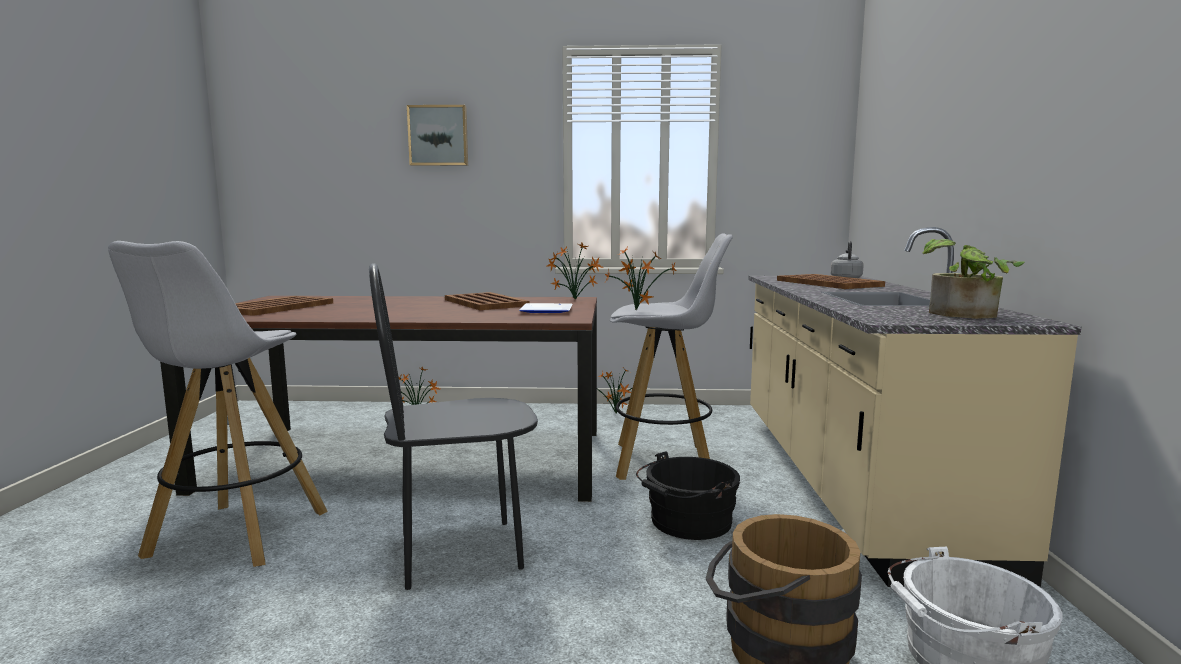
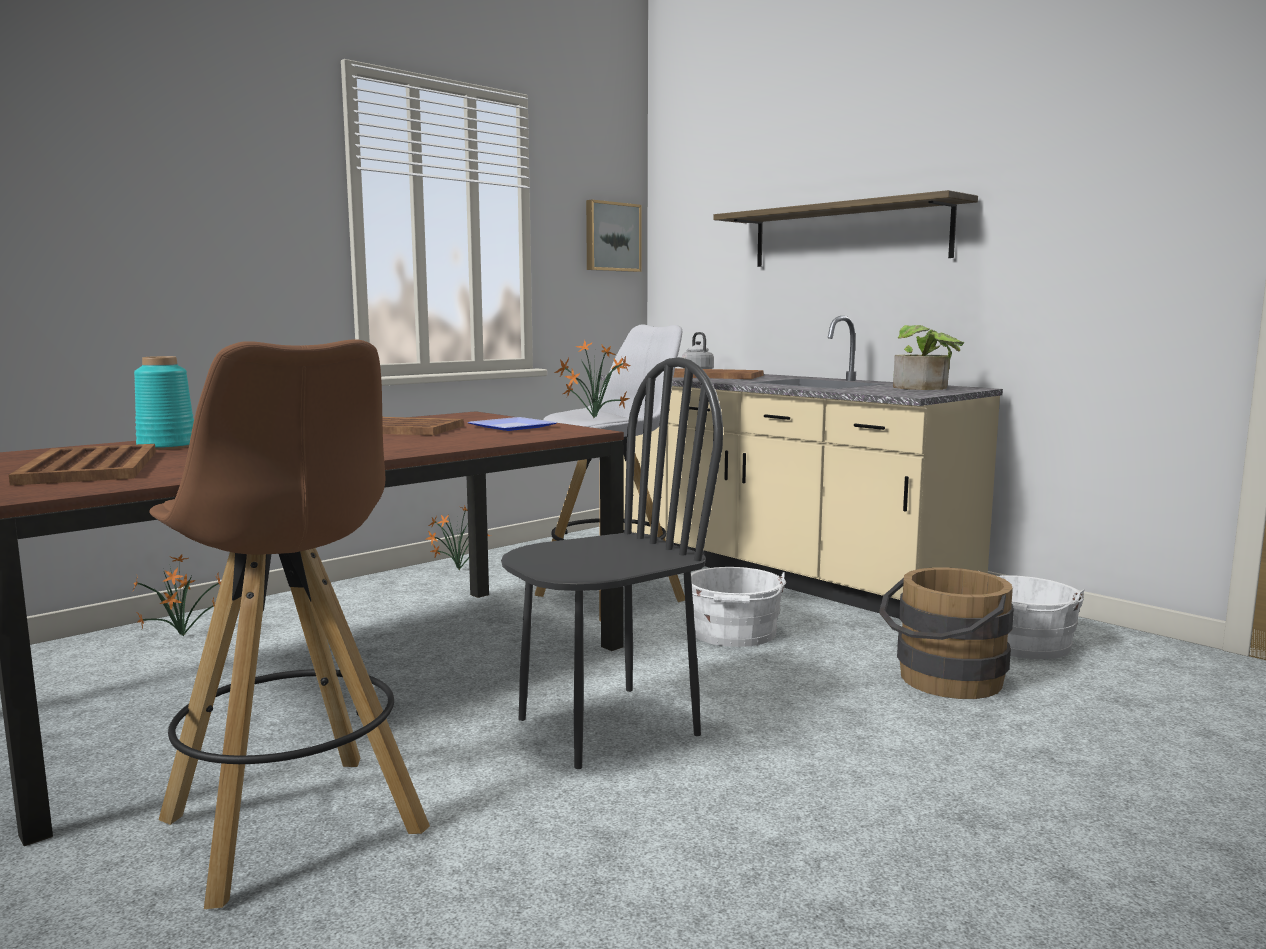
camera: 45 degrees left, 0 degrees up
(237, 535) = (295, 828): white stool -> brown stool
(354, 300) = (167, 446): none -> turquoise vase
(438, 136) = (153, 169): picture -> picture (611, 237)
(460, 552) = (607, 726): black chair -> black chair turned 150 degrees counterclockwise
(576, 300) = (477, 416): potted plant -> none
(687, 522) = (733, 634): black bucket -> white bucket
(971, 137) = (848, 235): none -> shelf

